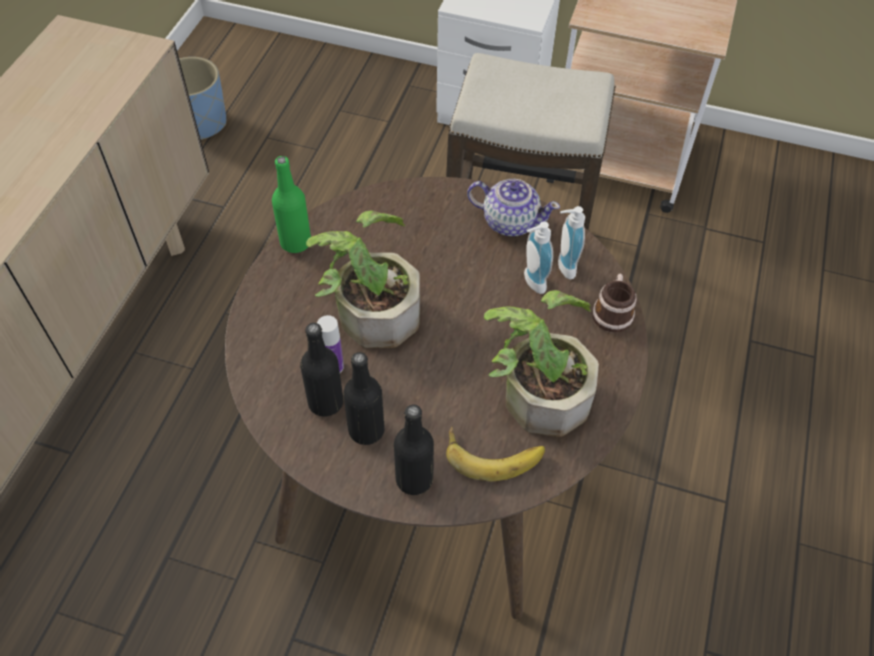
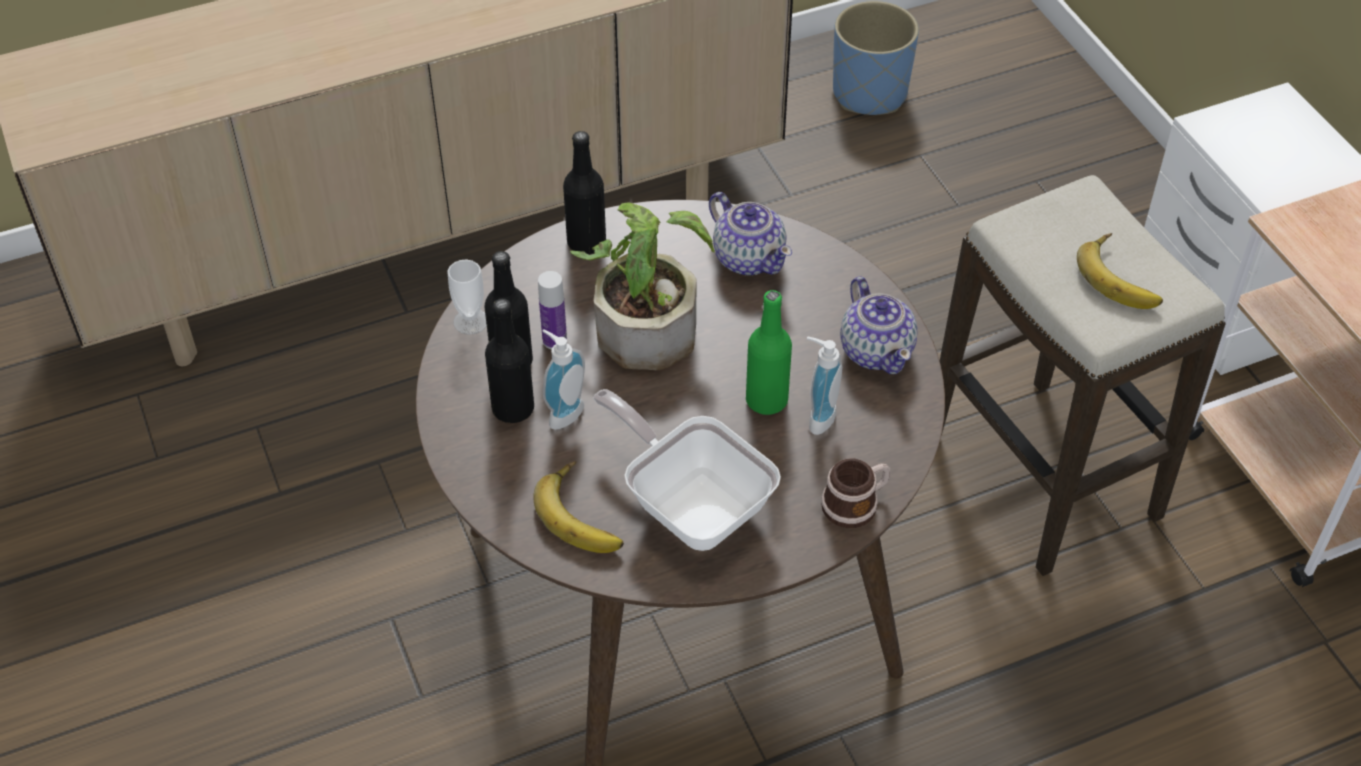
camera: 50 degrees right, 5 degrees down
(265, 401) = (470, 321): none -> cup
(295, 242) = (661, 218): green bottle -> green bottle (766, 400)
(376, 225) = (748, 257): none -> teapot
(414, 479) = (497, 475): black bottle -> black bottle (586, 242)
(537, 390) = (691, 503): potted plant -> frying pan
(558, 94) = (1122, 277): none -> banana
(563, 267) = (868, 428): soap dispenser -> soap dispenser (562, 412)

